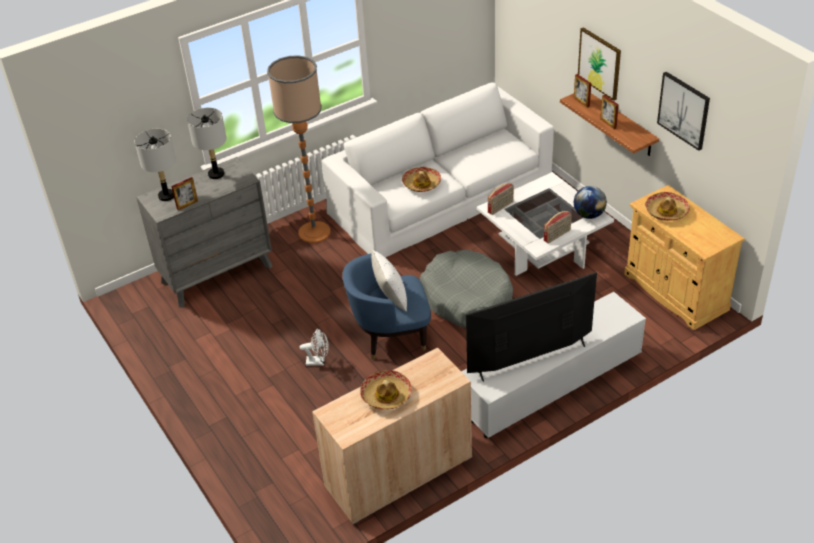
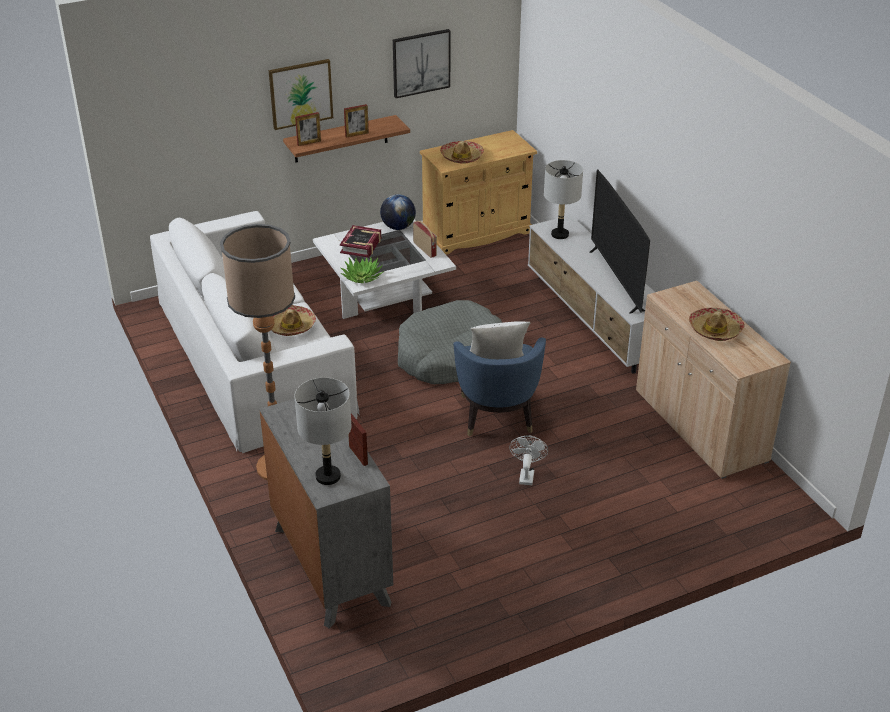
camera: 85 degrees left, 5 degrees down
(216, 174) = (294, 428): grey table lamp -> grey table lamp (559, 234)
(501, 207) = (362, 277): radio -> potted plant
(550, 199) = (361, 246): none -> book

